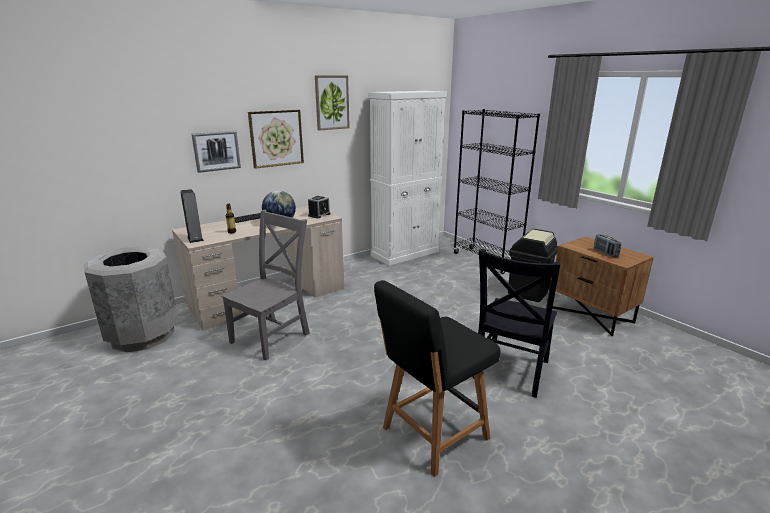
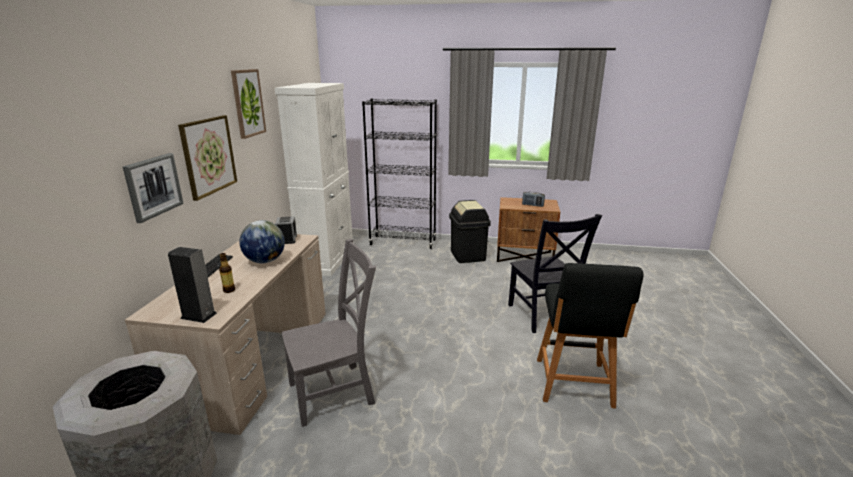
camera: 45 degrees left, 0 degrees up
(273, 336) = (335, 392): grey chair -> grey chair turned 75 degrees clockwise

